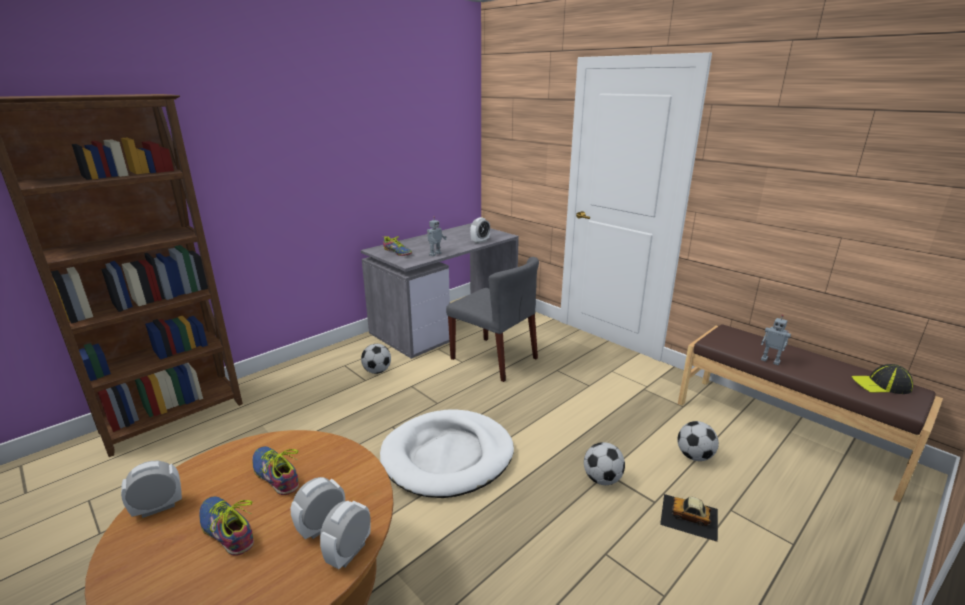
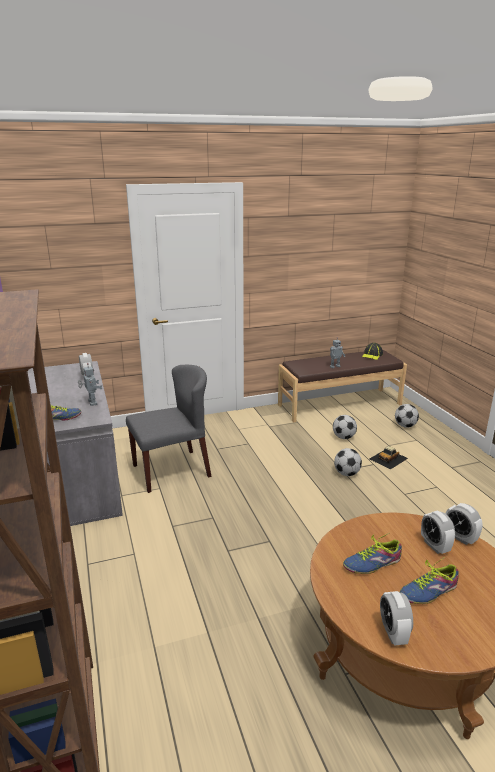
camera: 65 degrees left, 0 degrees up
(377, 371) = (124, 542): football -> football (405, 426)
(448, 456) = (287, 529): white dog bed -> none

